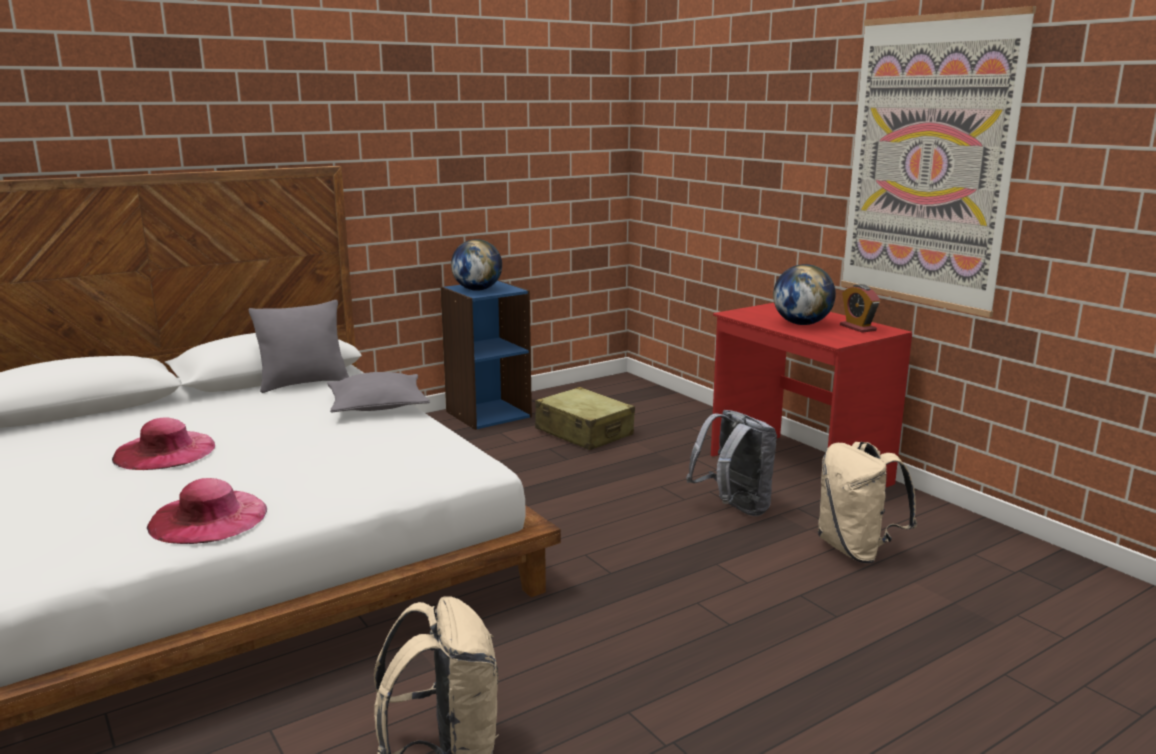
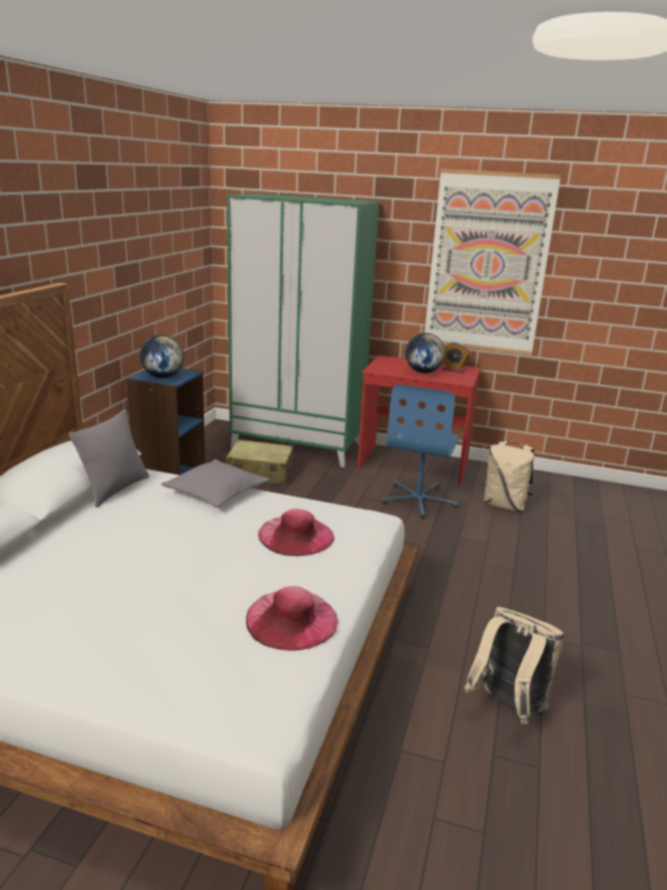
camera: 40 degrees left, 5 degrees up
(165, 451) = (138, 583): pink hat -> pink hat (296, 535)
(677, 416) = (298, 445): none -> green wardrobe
(733, 509) = (419, 500): grey backpack -> blue office chair

